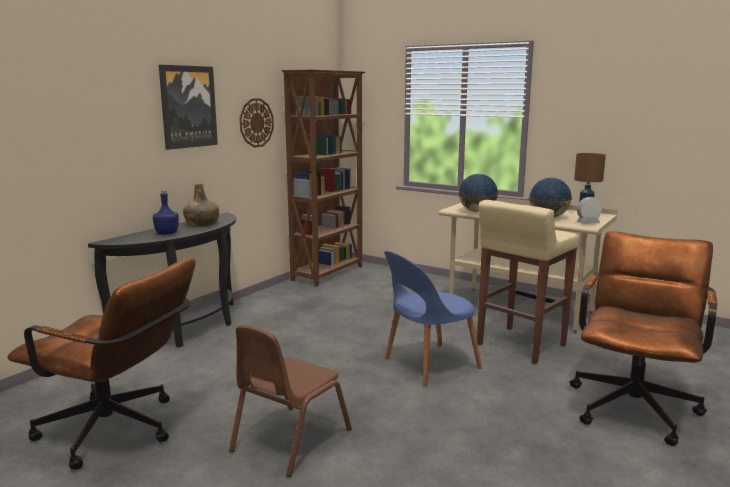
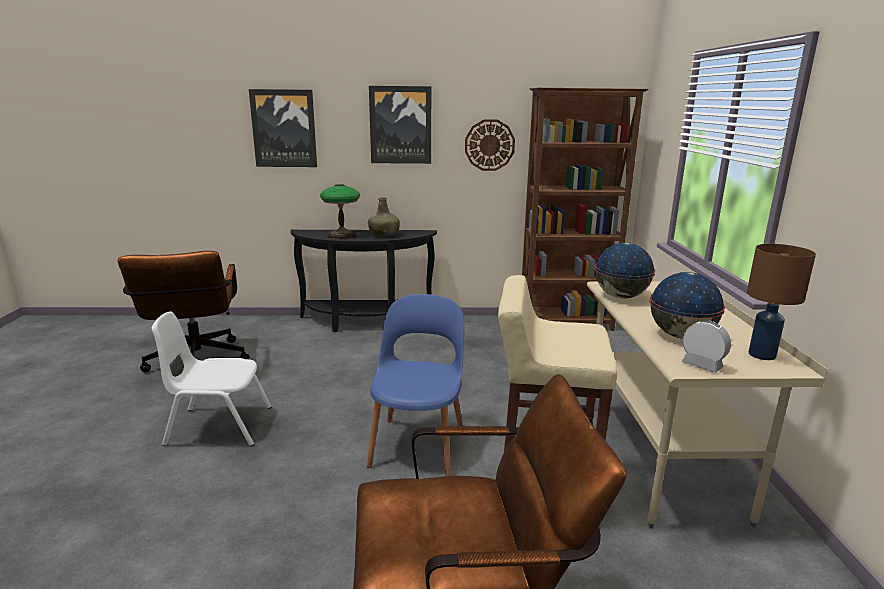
camera: 55 degrees right, 5 degrees up
(70, 116) = (284, 128): none -> picture
(167, 233) = (342, 235): blue bottle -> table lamp
(290, 440) = (219, 426): brown chair -> white chair
(428, 364) = (418, 443): blue chair -> blue chair turned 75 degrees clockwise

